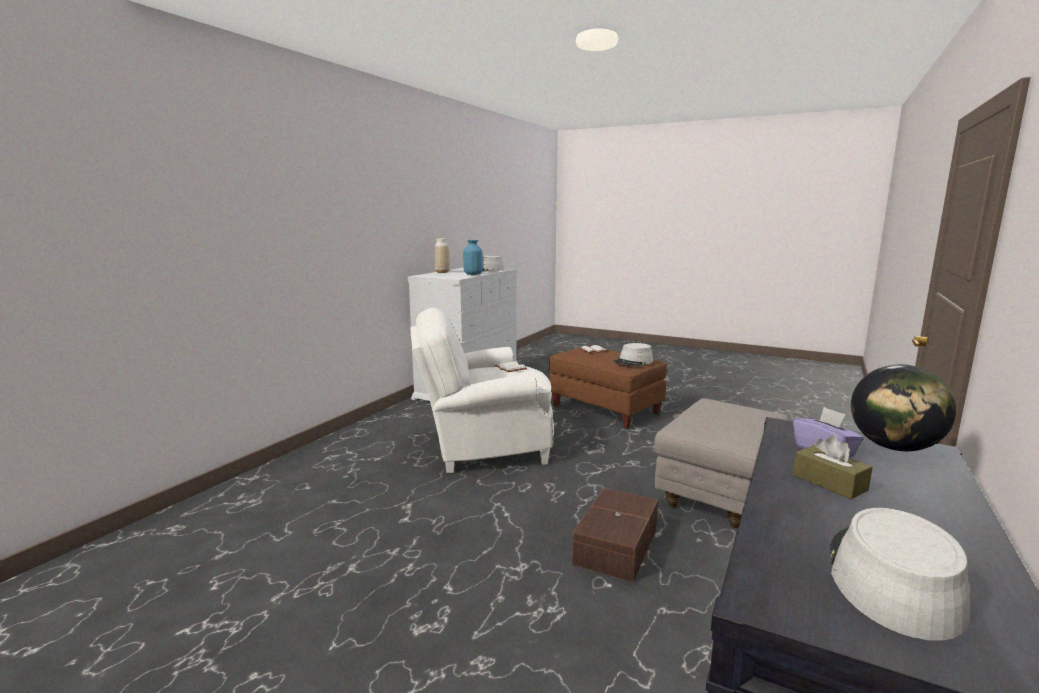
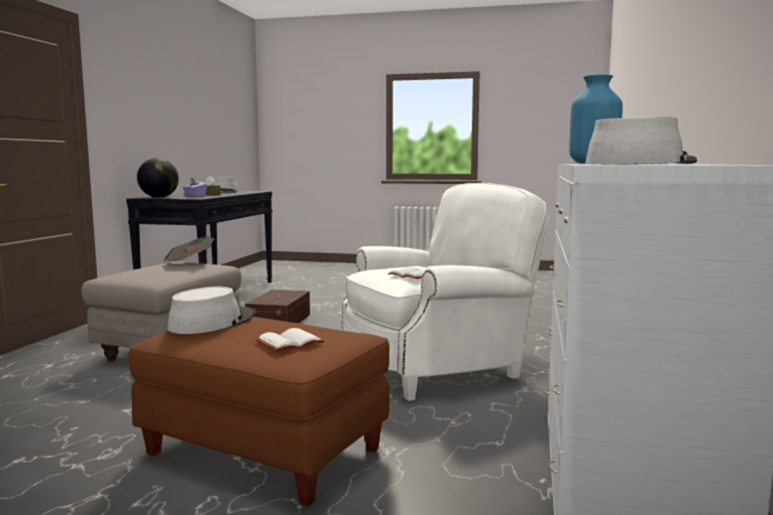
camera: 165 degrees right, 5 degrees down
(442, 272) = (698, 163): vase -> none
(715, 431) = (189, 263): none -> newspaper

